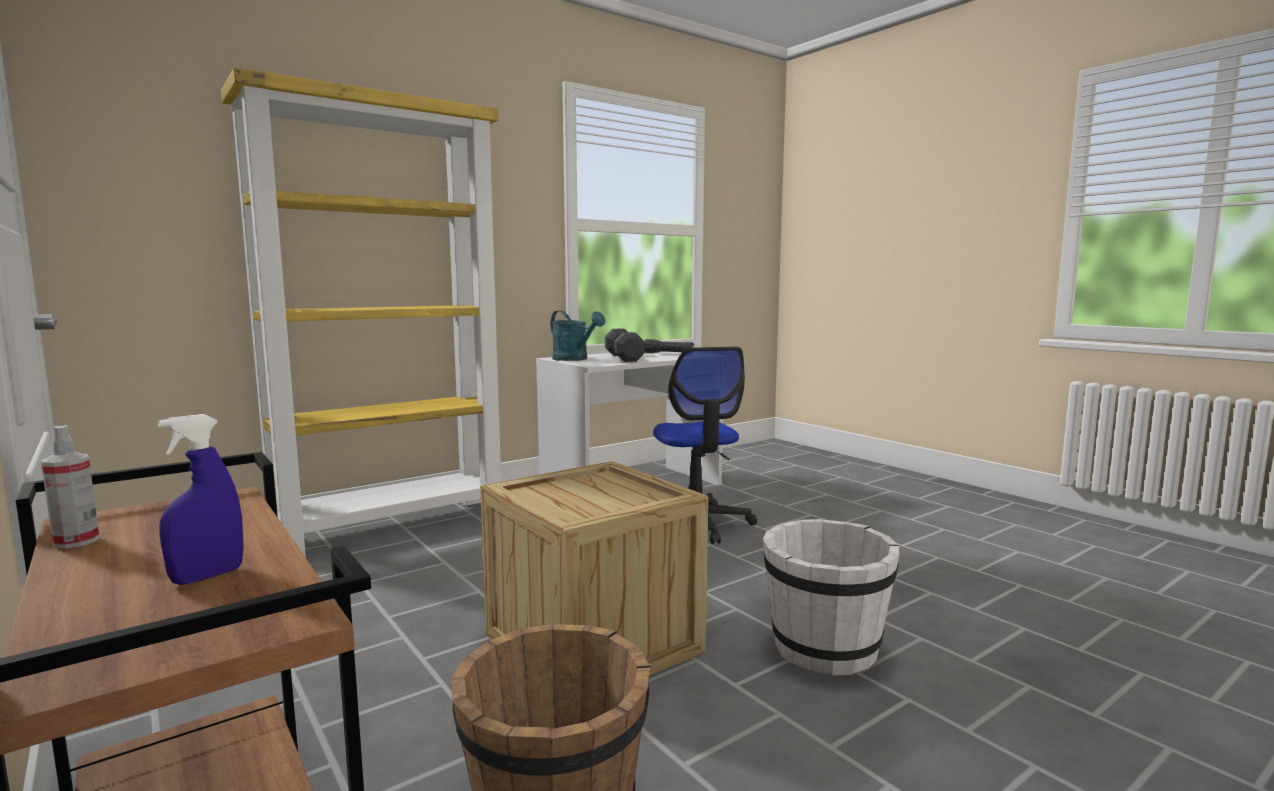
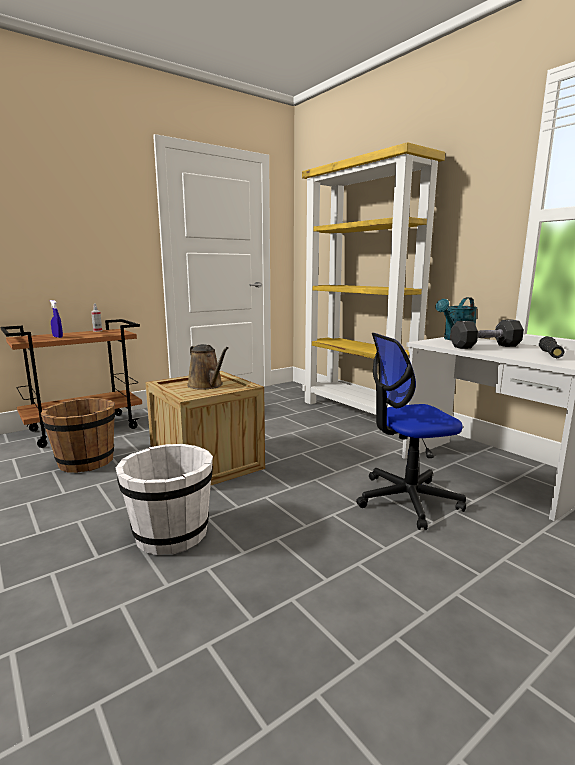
camera: 90 degrees right, 5 degrees up
(587, 492) = (207, 385): none -> brown watering can

